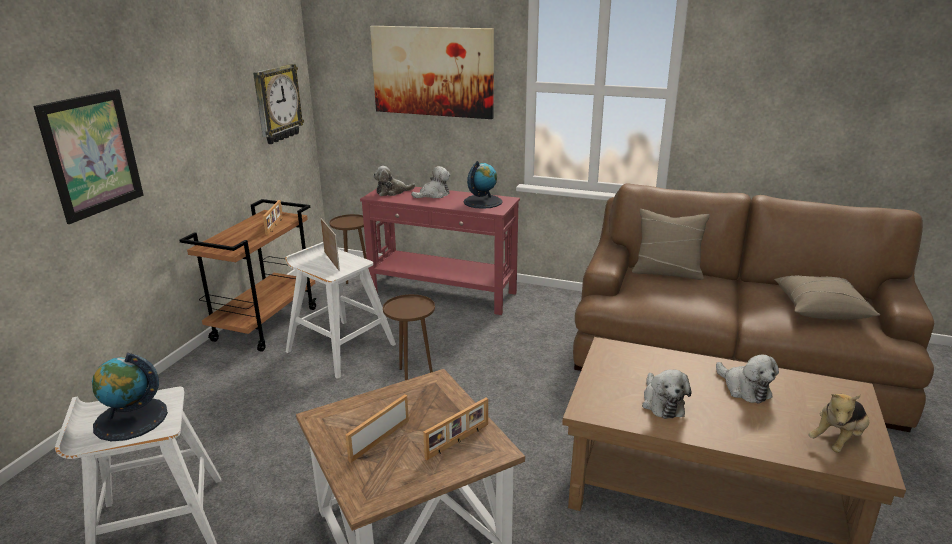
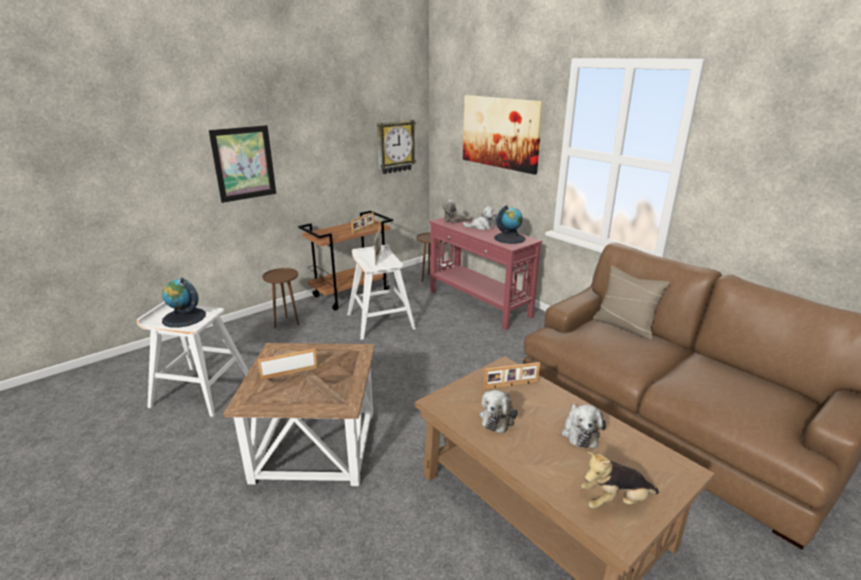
camera: 30 degrees right, 0 degrees up
(413, 376) = (406, 352): brown side table -> brown side table (286, 323)
(458, 441) = (330, 390): picture frame -> picture frame (511, 385)
(820, 309) = (742, 395): beige pillow -> none

